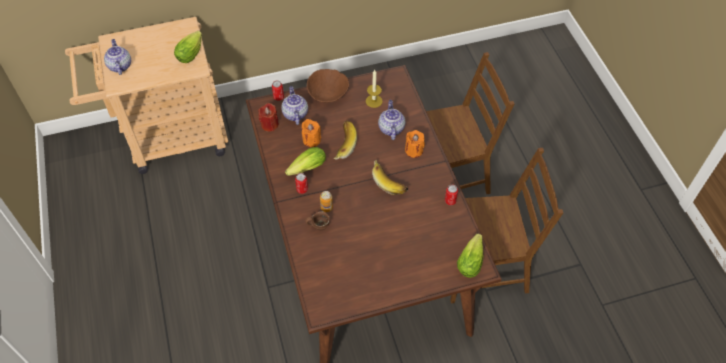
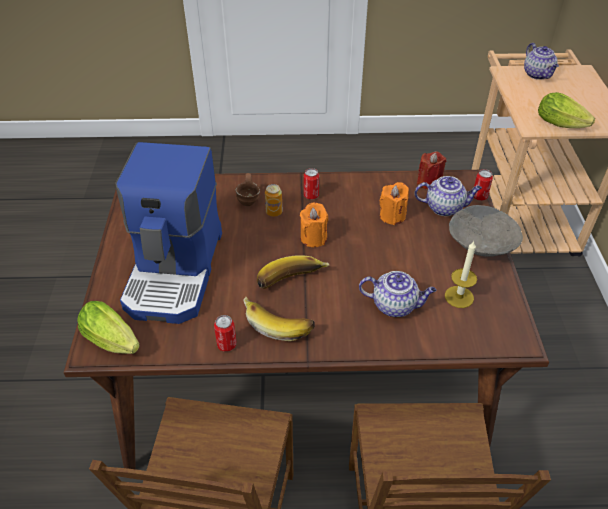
camera: 105 degrees right, 10 degrees down
(119, 66) = (538, 75): teapot -> teapot turned 75 degrees clockwise
(305, 169) = (343, 203): lettuce -> none
(327, 94) = (481, 246): brown bowl -> grey bowl
(342, 144) = (376, 244): banana -> banana (279, 323)
(403, 247) = (176, 271): none -> coffee machine
(414, 150) = (341, 324): orange candle -> orange candle (313, 238)

